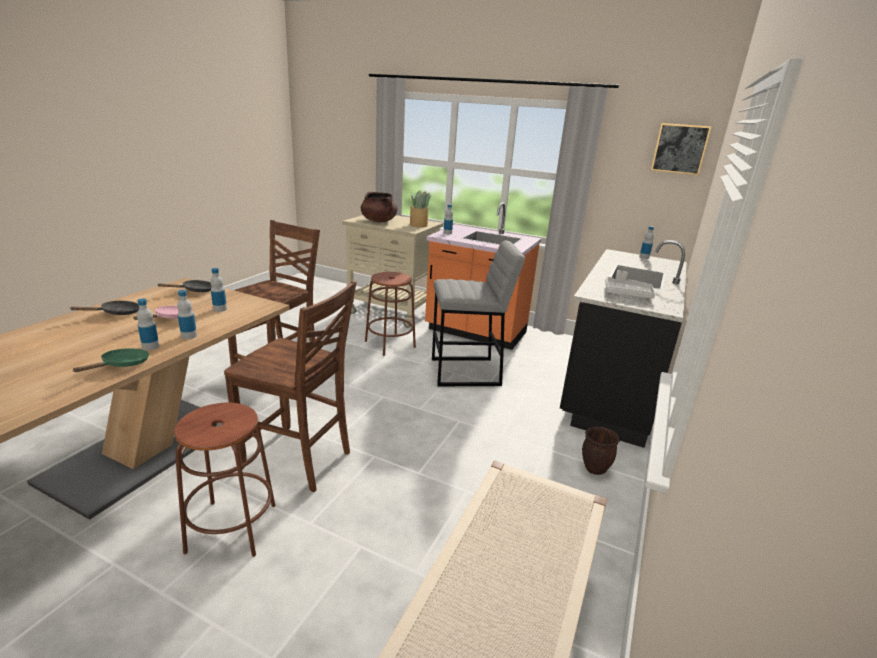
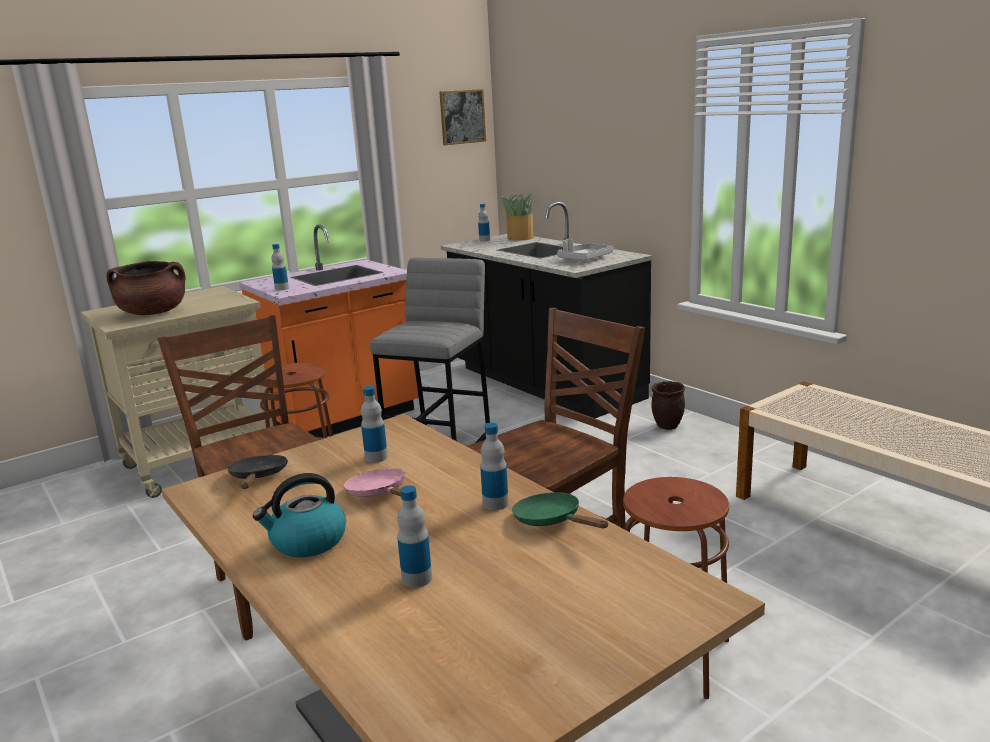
camera: 60 degrees left, 5 degrees down
(117, 313) = (307, 542): black frying pan -> kettle
(189, 336) = (473, 477): bottle -> bottle (417, 578)
(418, 225) = (215, 296): potted plant -> potted plant (519, 238)

